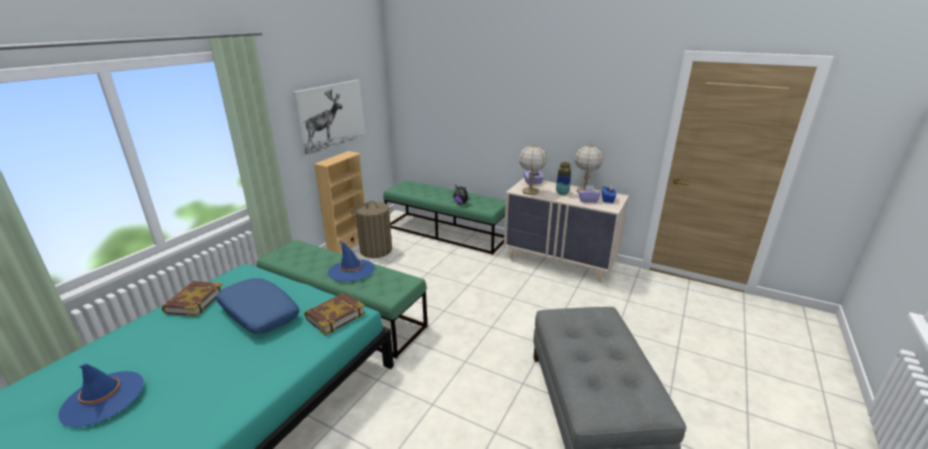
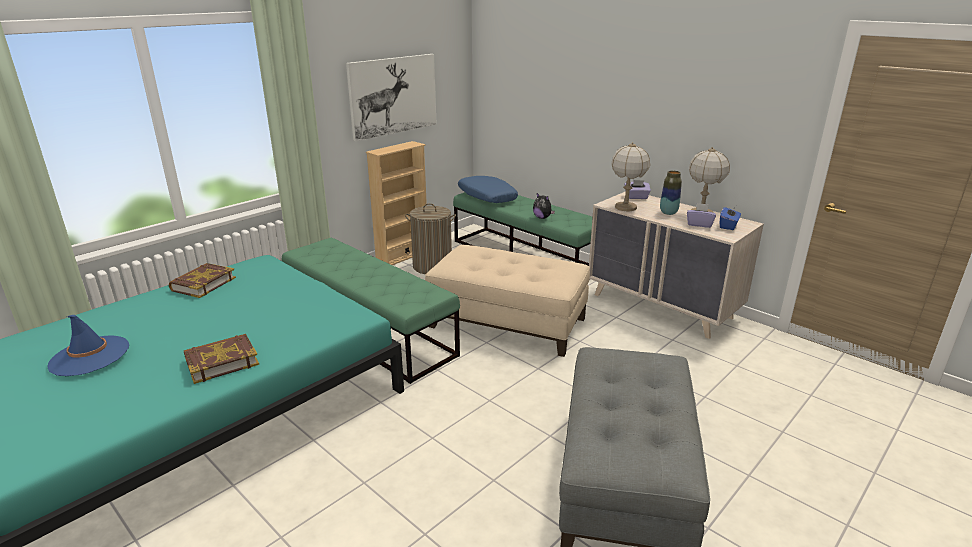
camera: 15 degrees right, 0 degrees up
(258, 313) = (260, 303): blue pillow -> blue pillow (486, 197)
(335, 316) = (337, 317): book -> book (222, 362)
(351, 271) = (377, 276): blue hat -> none
(454, 290) = (508, 322): none -> beige ottoman

